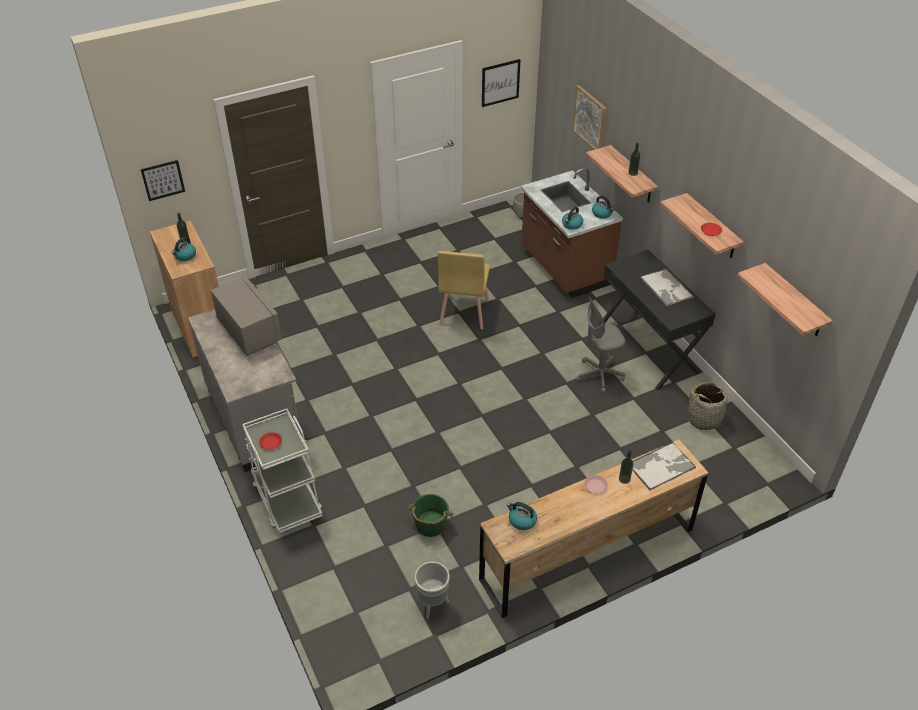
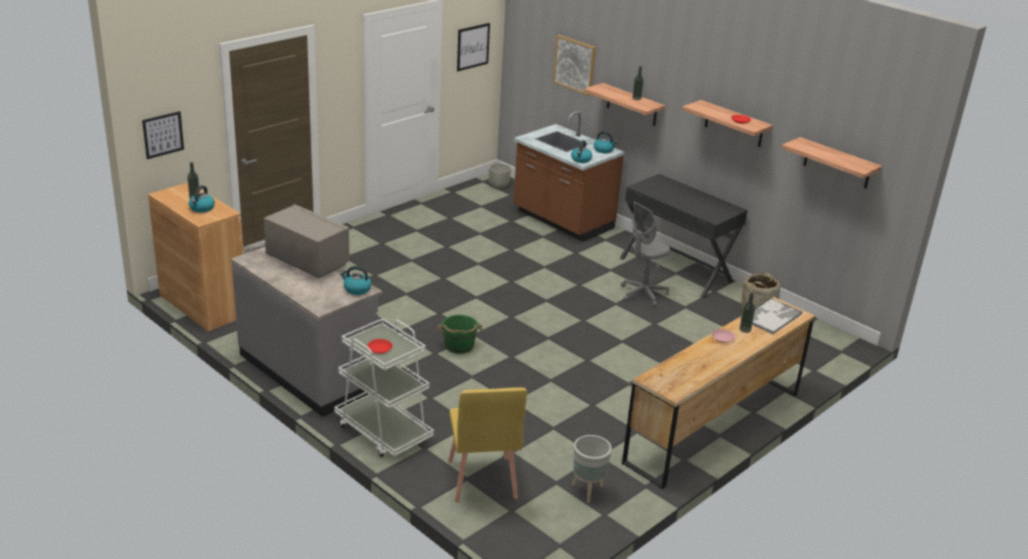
camera: 20 degrees left, 15 degrees down
(430, 525) = (547, 429): green bucket -> green bucket (459, 346)
(464, 312) = (483, 263): yellow chair -> yellow chair (481, 480)
(521, 520) = (671, 371): kettle -> kettle (356, 289)
(666, 288) = (693, 197): tray -> none

